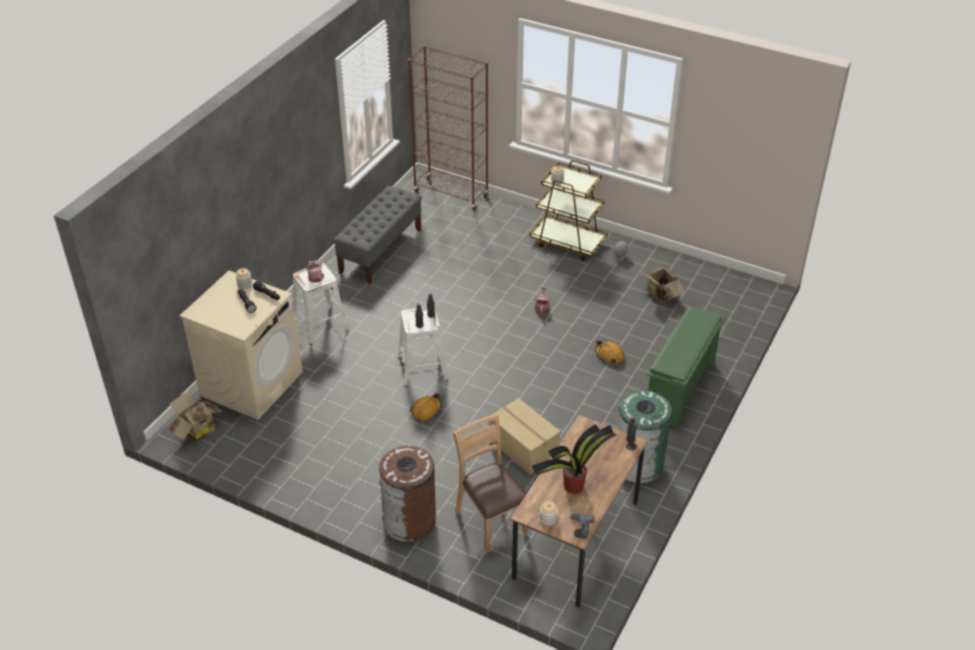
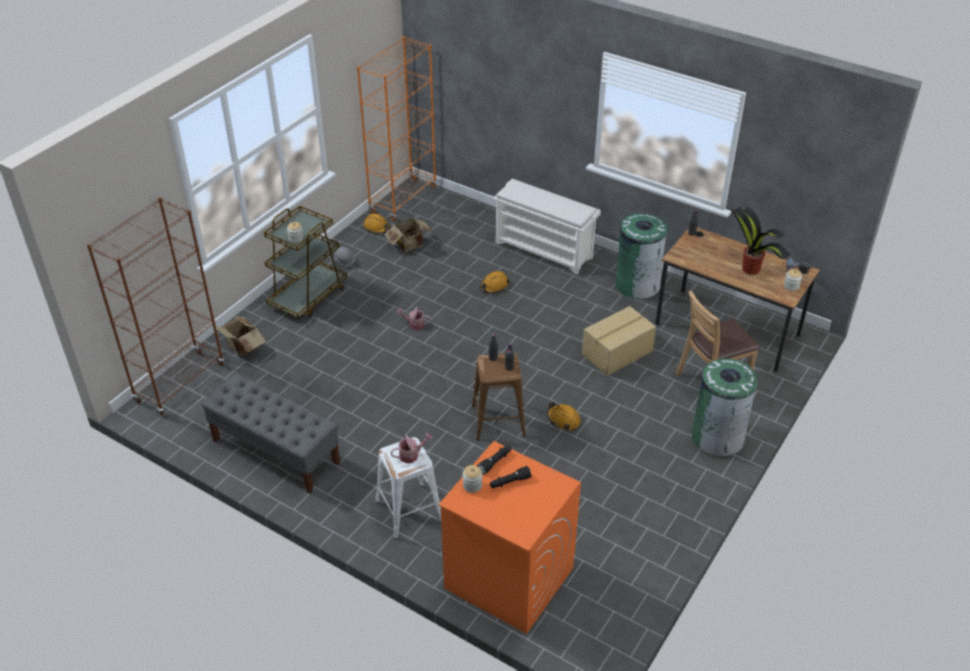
camera: 85 degrees left, 0 degrees up
(196, 430) = (589, 632): cardboard box -> cardboard box (242, 348)
(252, 383) = (508, 578): beige washing machine -> orange washing machine
(409, 521) = (717, 437): brown trash can -> green trash can
(422, 369) = (498, 421): white stool -> brown stool
(680, 390) = (545, 250): green shoe rack -> white shoe rack
(682, 271) = (377, 227): none -> orange hard hat
(736, 283) = (403, 199): none -> orange bookcase

